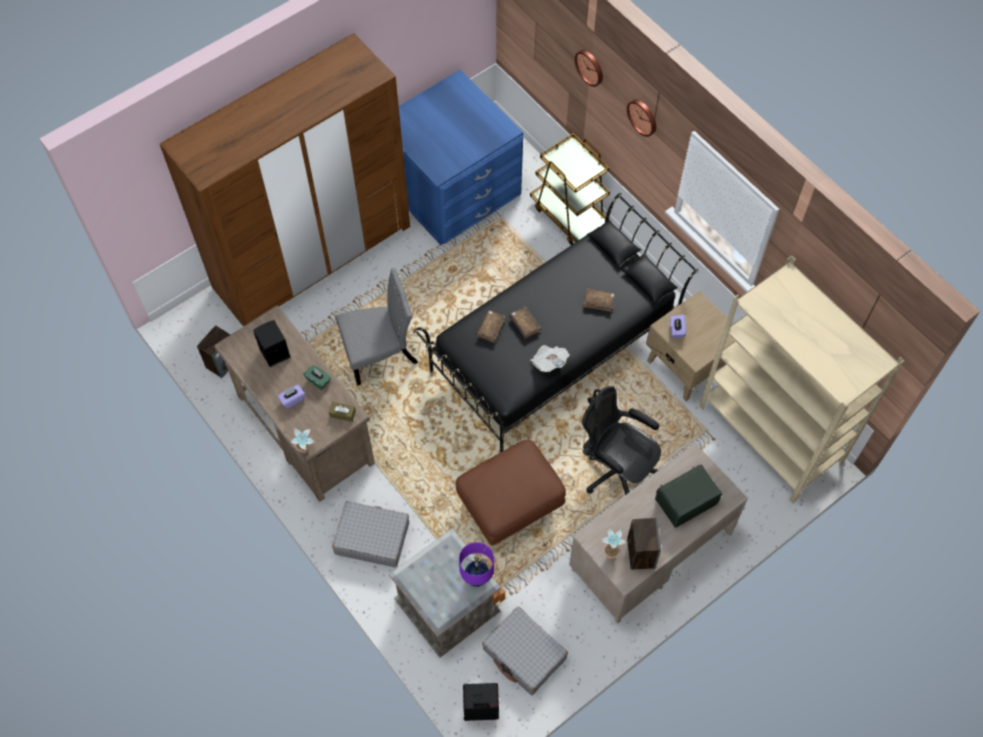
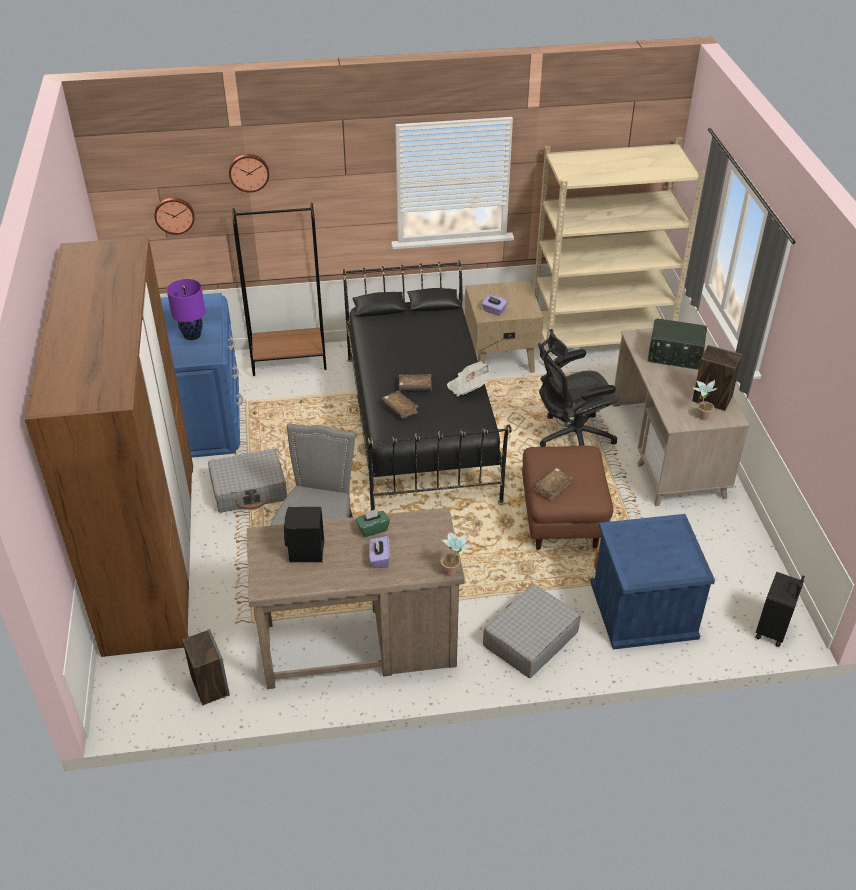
camera: 60 degrees left, 20 degrees down
(342, 414) = (429, 525): brown tissue box -> none
(450, 601) = (640, 605): grey nightstand -> blue nightstand
(477, 578) = (666, 526): purple table lamp -> purple table lamp (192, 335)
(524, 654) = (727, 573): grey suitcase -> grey suitcase (249, 489)
(569, 215) = (289, 361): brown cart -> clothes rack
(598, 302) = (430, 336): brown book -> brown book (552, 487)
(643, 117) = (332, 167): wall clock -> wall clock (174, 215)
(685, 500) = (675, 356): radio -> radio turned 75 degrees counterclockwise

